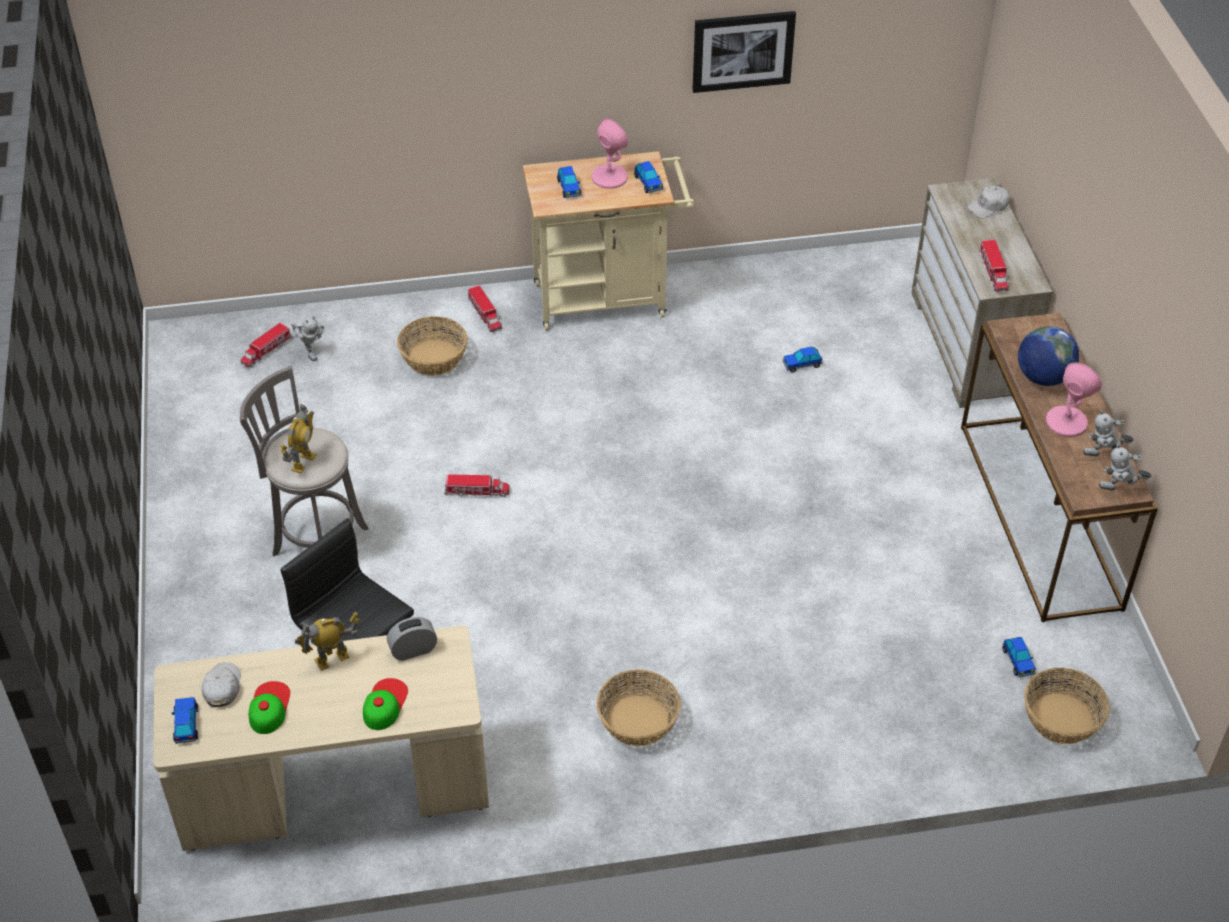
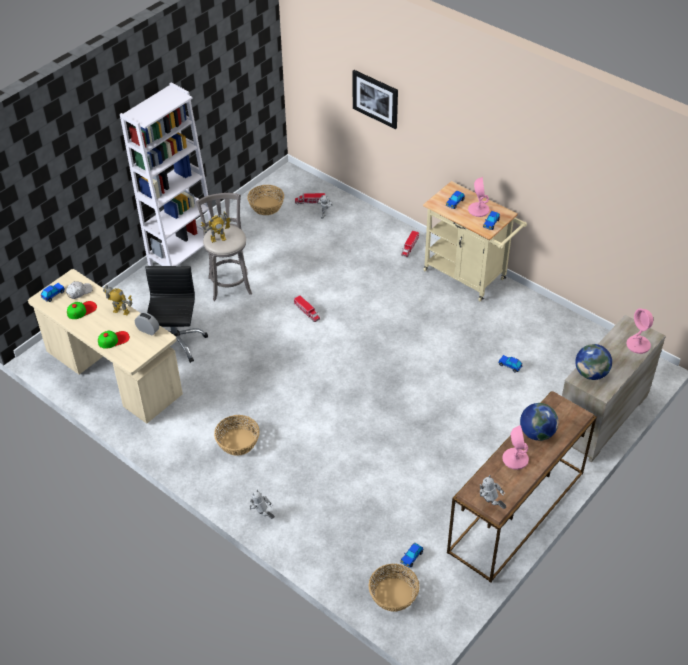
camera: 50 degrees right, 0 degrees up
(187, 556) = (183, 256): none -> white bookcase
(433, 358) = (365, 249): basket -> basket (266, 206)
(742, 50) = (568, 182): picture -> picture (375, 98)
(988, 207) = (638, 345): white cap -> pink table lamp
(993, 272) = (591, 373): toy truck -> globe
(1103, 456) = (507, 486): toy robot -> toy robot (262, 516)

